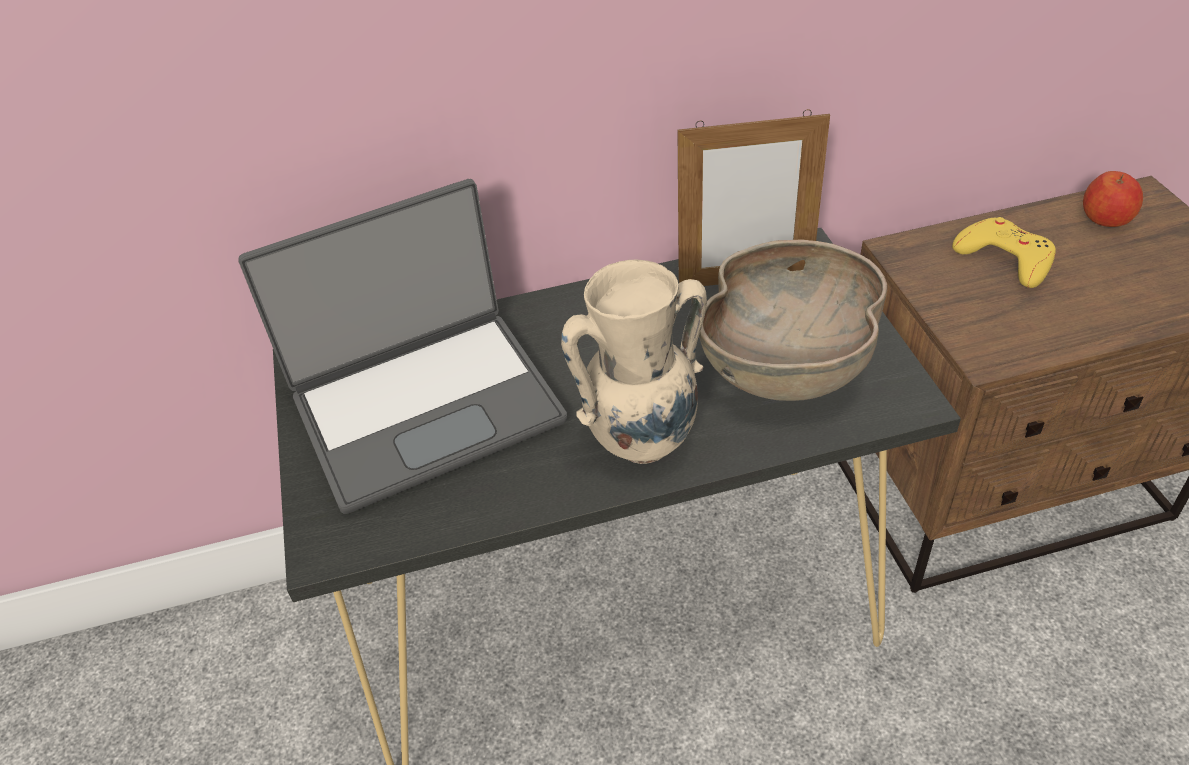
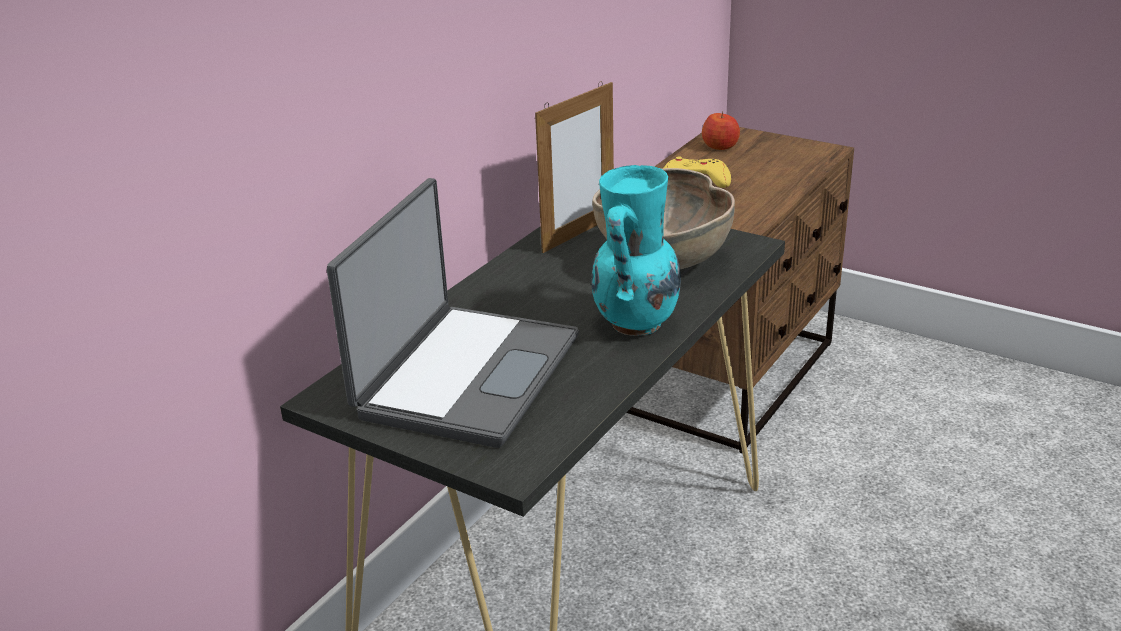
camera: 45 degrees left, 15 degrees down
(639, 441) = (634, 325): beige vase -> turquoise vase

